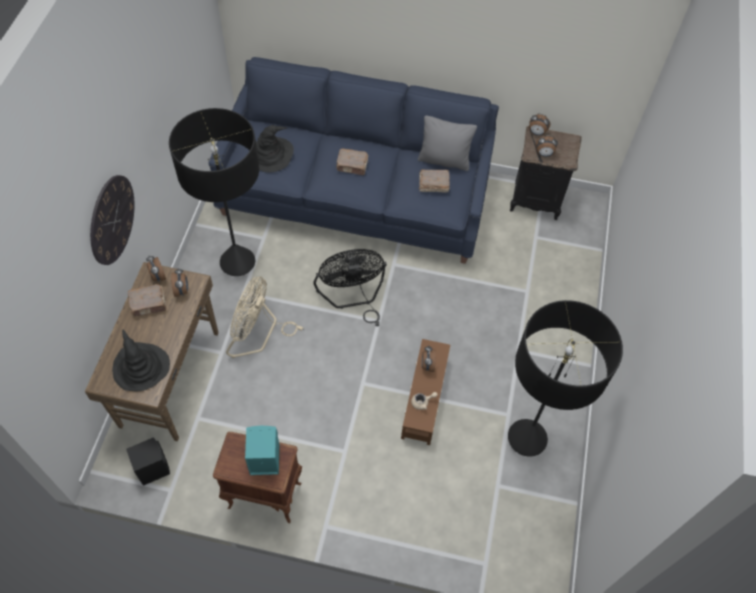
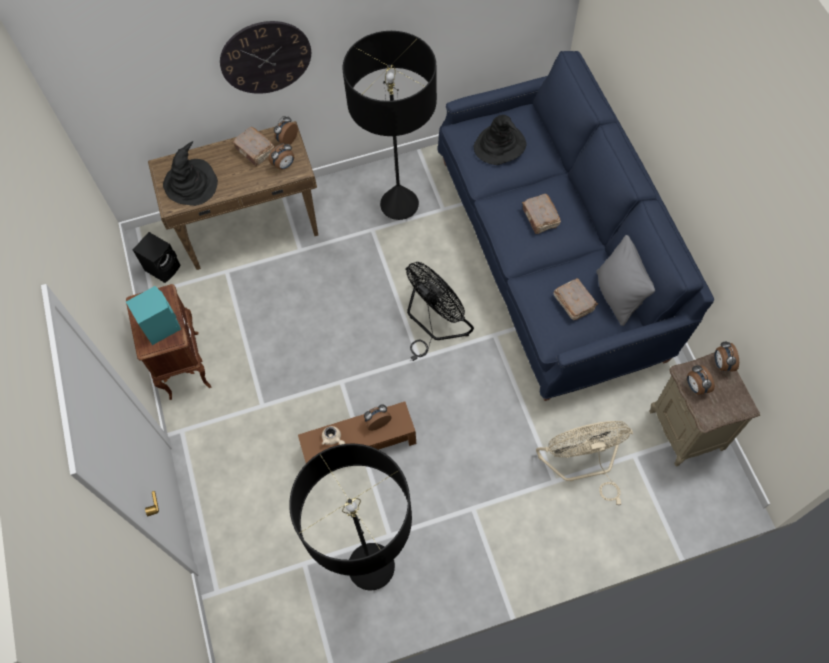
camera: 65 degrees right, 5 degrees up
(261, 330) = (342, 266): beige fan -> beige fan (587, 464)
(536, 201) = (685, 431): black nightstand -> beige nightstand

